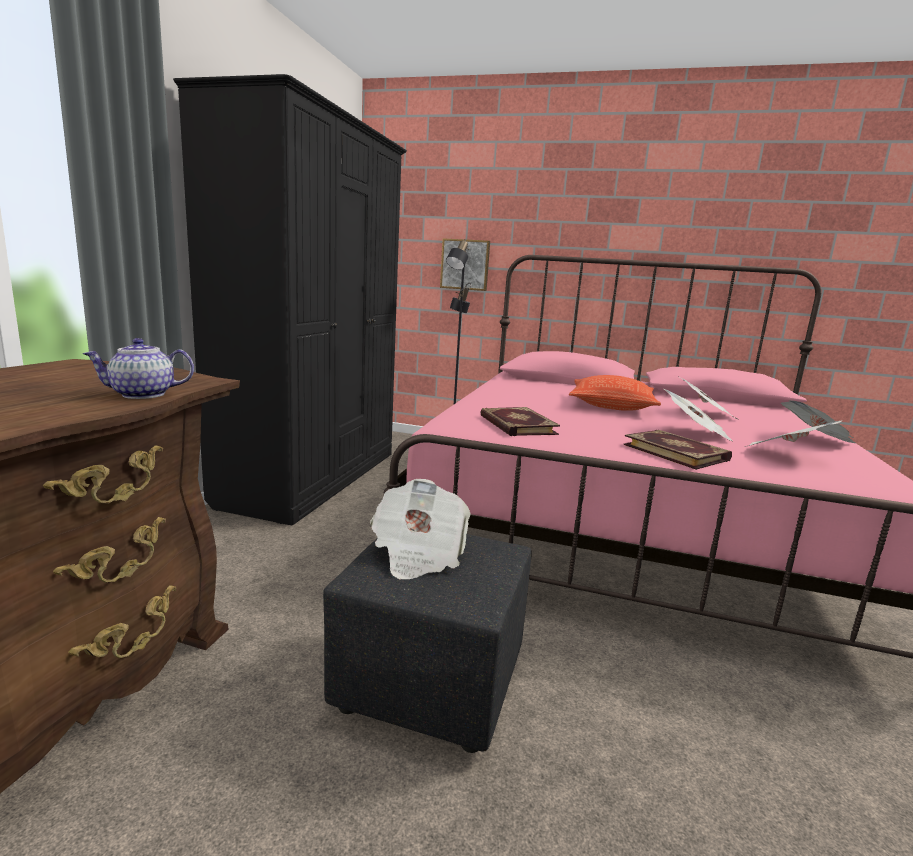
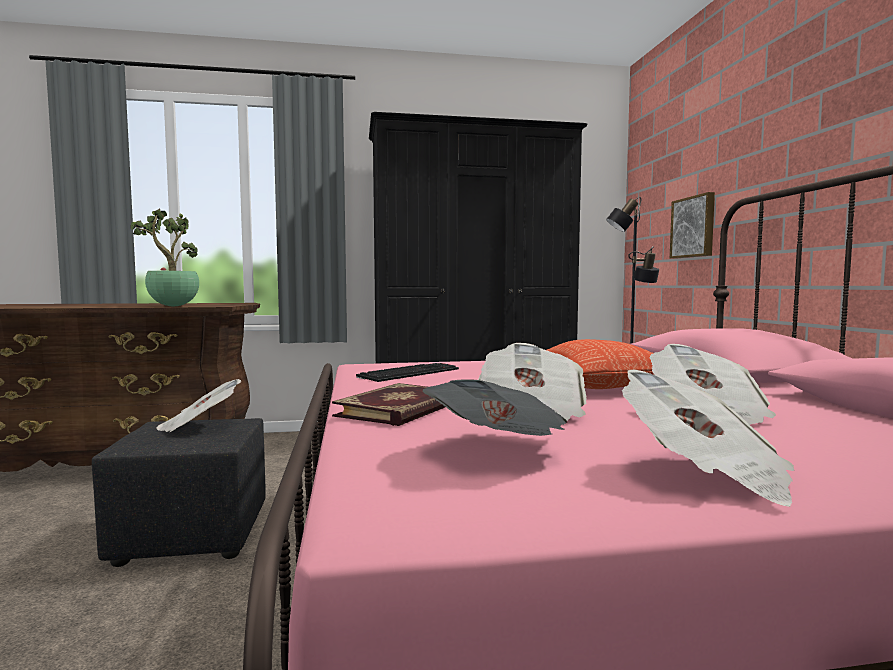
camera: 65 degrees right, 10 degrees down
(142, 395) = (172, 306): teapot -> potted plant
(516, 425) = (409, 372): book -> keyboard

